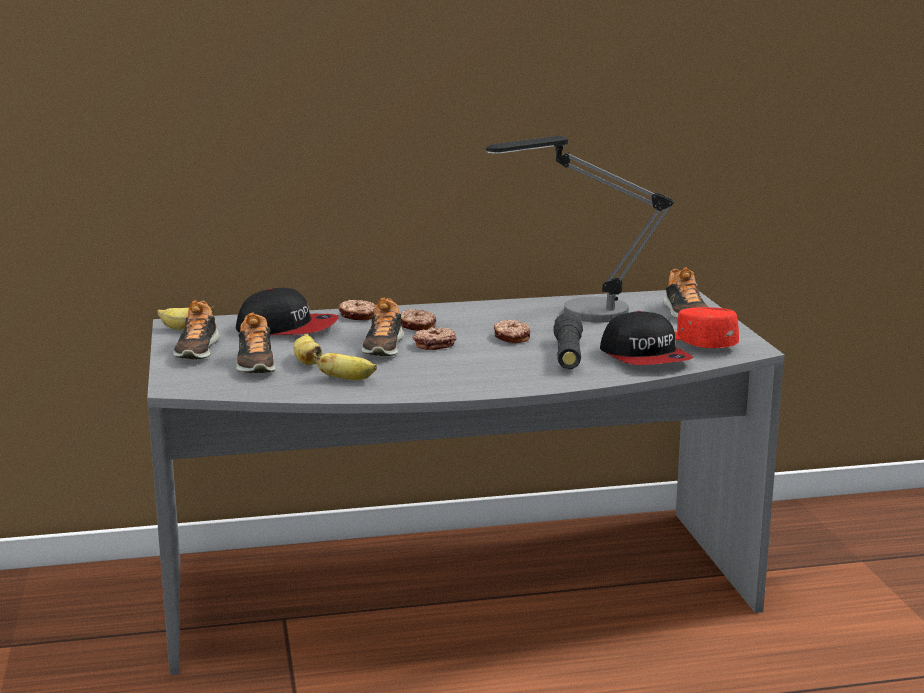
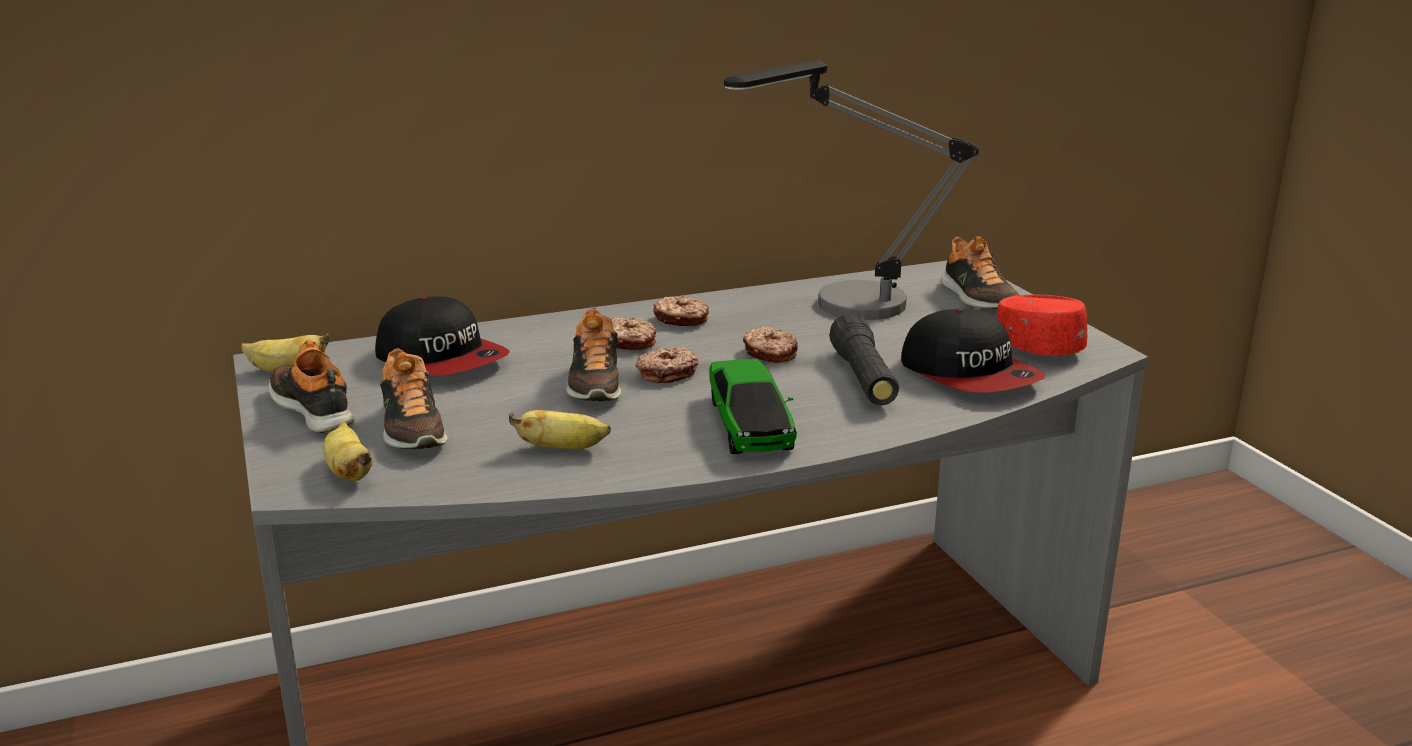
camera: 10 degrees left, 5 degrees up
(197, 350) = (314, 409): shoe -> shoe turned 150 degrees clockwise
(287, 328) = (442, 359): cap -> cap turned 45 degrees clockwise
(307, 362) = (491, 419): banana -> banana (349, 472)
(358, 316) = (537, 330): donut -> donut (681, 320)
(475, 375) = (749, 424): none -> toy car

